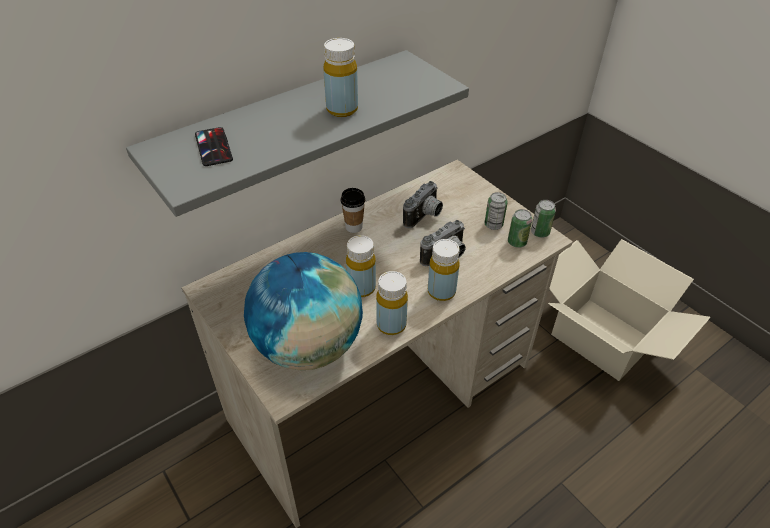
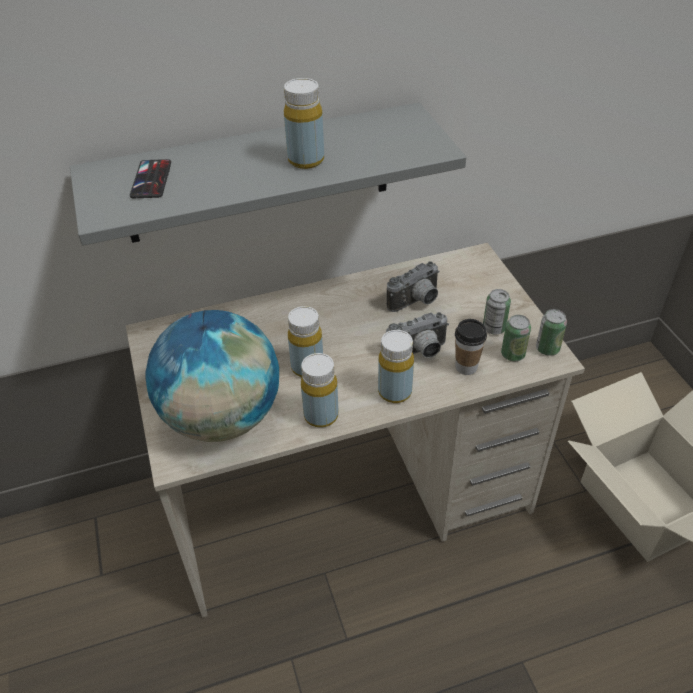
camera: 20 degrees right, 0 degrees up
(354, 227) = (330, 298): cup -> cup (466, 367)

